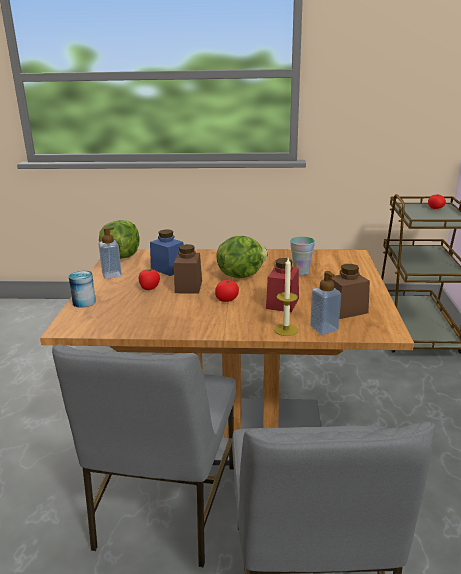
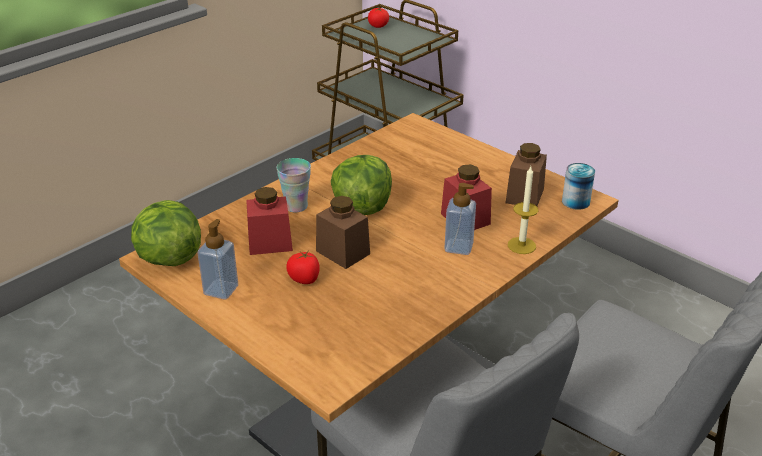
camera: 50 degrees left, 10 degrees up
(84, 302) = (275, 343): can -> can (575, 202)
(168, 269) = (270, 243): blue jar -> red jar
(227, 299) = (411, 244): tomato -> none
(301, 272) = (410, 172): cup -> cup (296, 206)
(324, 328) = (544, 225): soap dispenser -> soap dispenser (458, 247)

